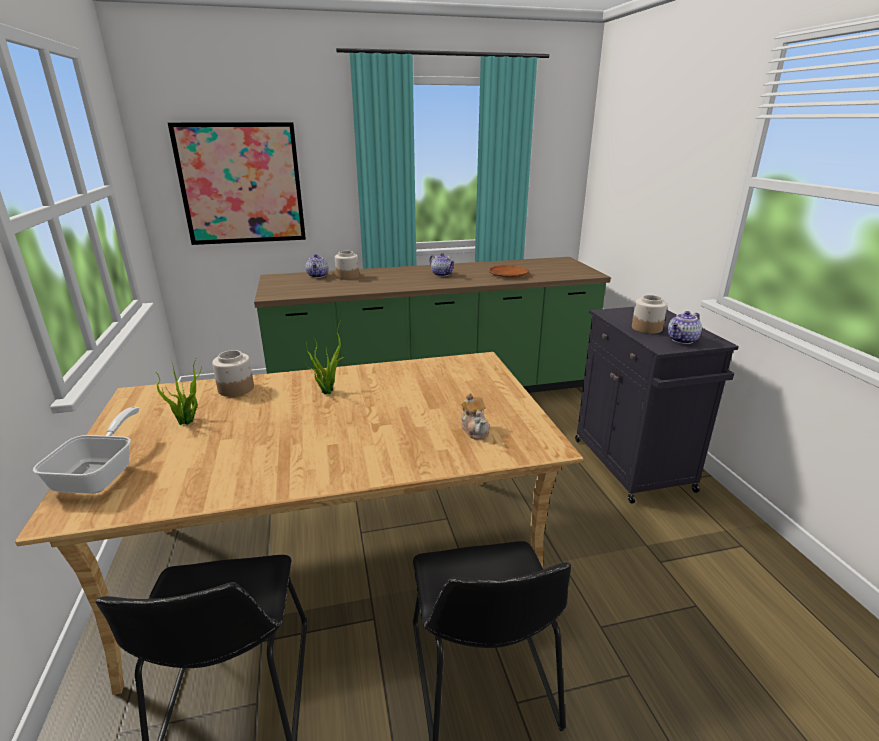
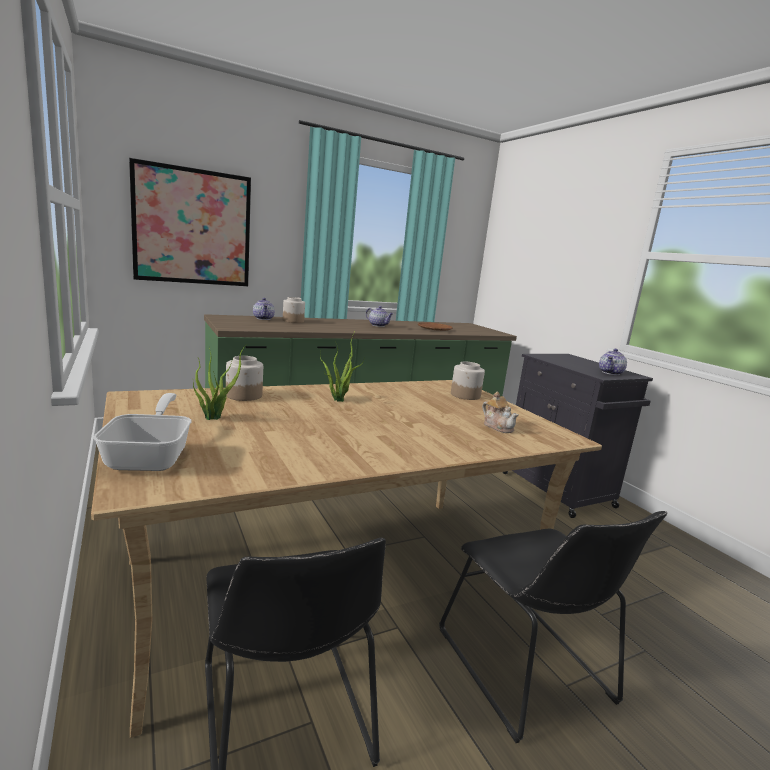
camera: 15 degrees left, 10 degrees down
(647, 328) = (577, 365): jar -> jar (465, 395)

